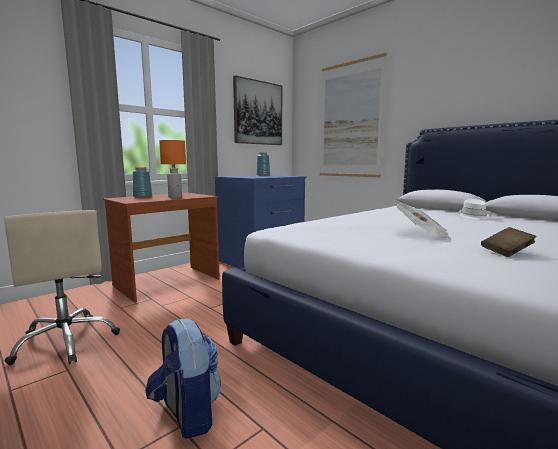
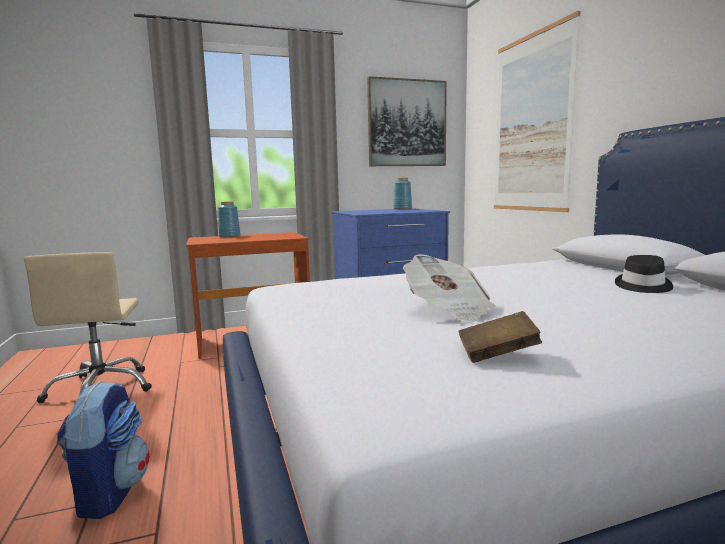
camera: 25 degrees right, 0 degrees up
(175, 197) = (257, 238): orange table lamp -> none
(474, 216) = (642, 286): white hat -> black hat

